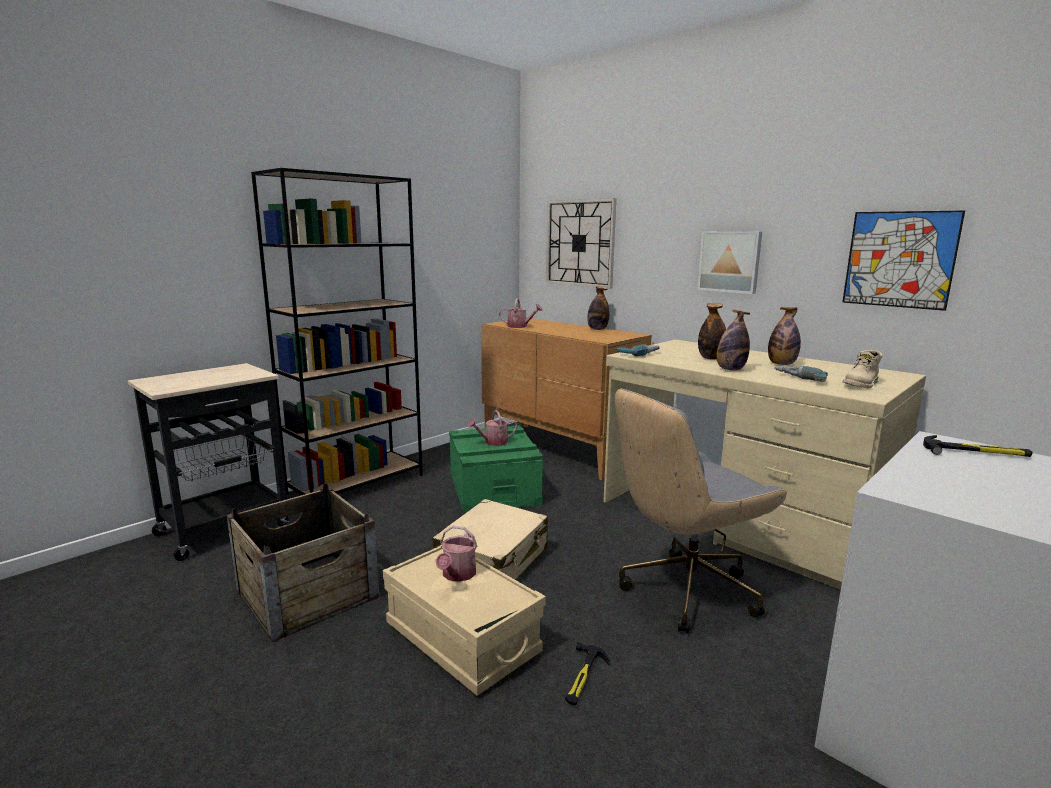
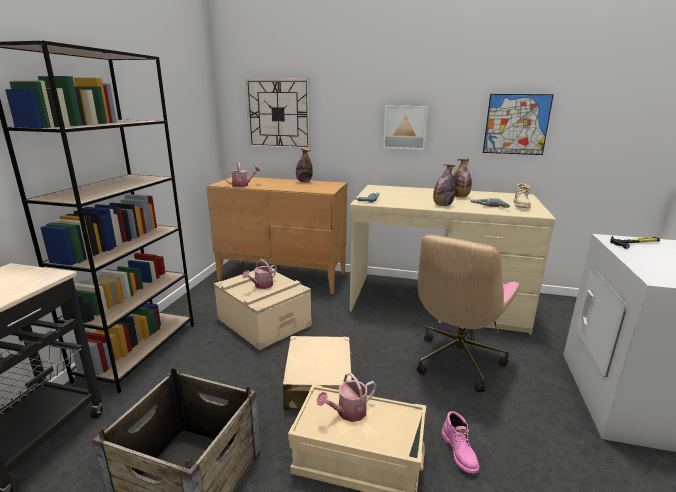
camera: 30 degrees left, 5 degrees up
(457, 575) = (348, 413): watering can -> watering can turned 75 degrees clockwise
(493, 488) = (263, 322): green storage box -> beige storage box
(583, 677) = (460, 452): hammer -> pink boot
(685, 593) = (456, 363): grey office chair -> pink office chair
(711, 358) = (416, 197): bottle -> none

